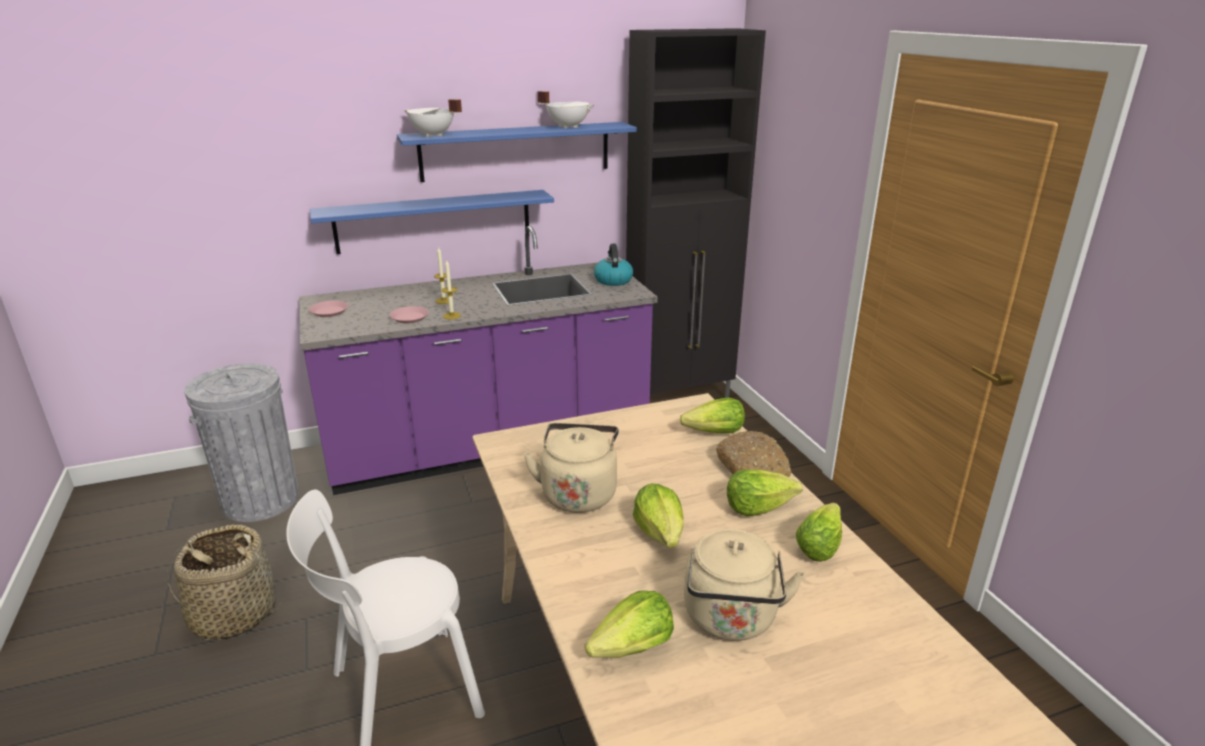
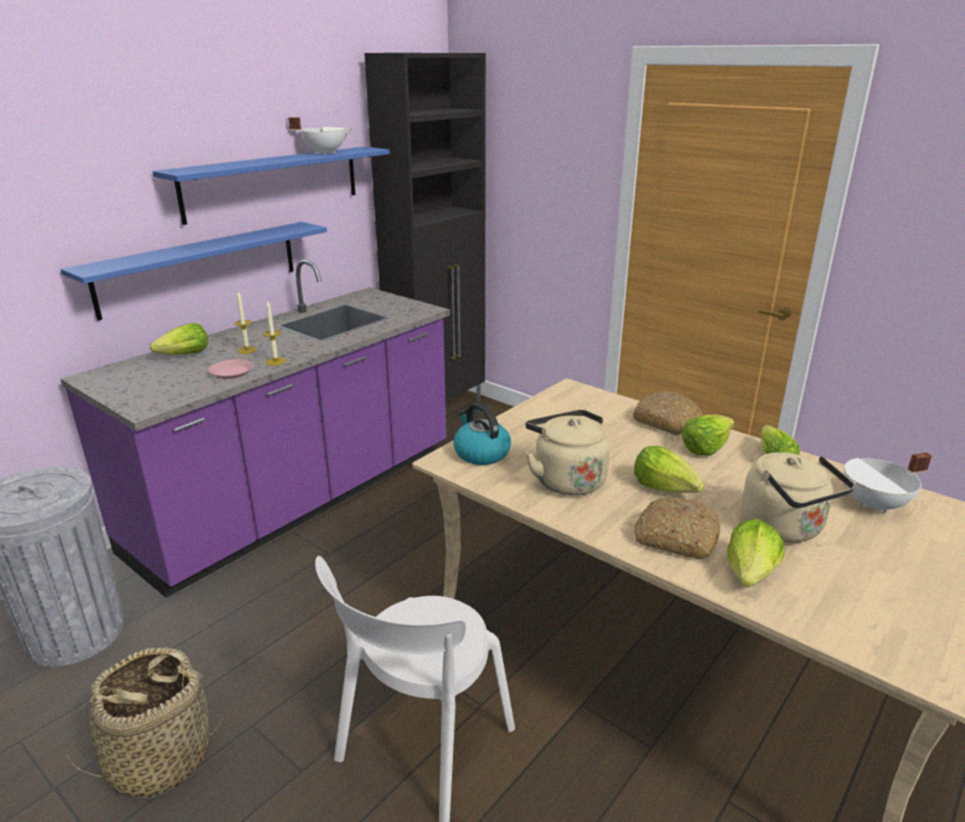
camera: 30 degrees left, 0 degrees up
(329, 312) = (125, 386): pink plate -> none
(432, 135) = (201, 169): white cooking pot -> white cooking pot (875, 505)
(605, 585) = (675, 538): none -> bread
(613, 280) = (392, 303): kettle -> kettle (481, 453)
(714, 433) = (609, 405): lettuce -> lettuce (185, 355)

